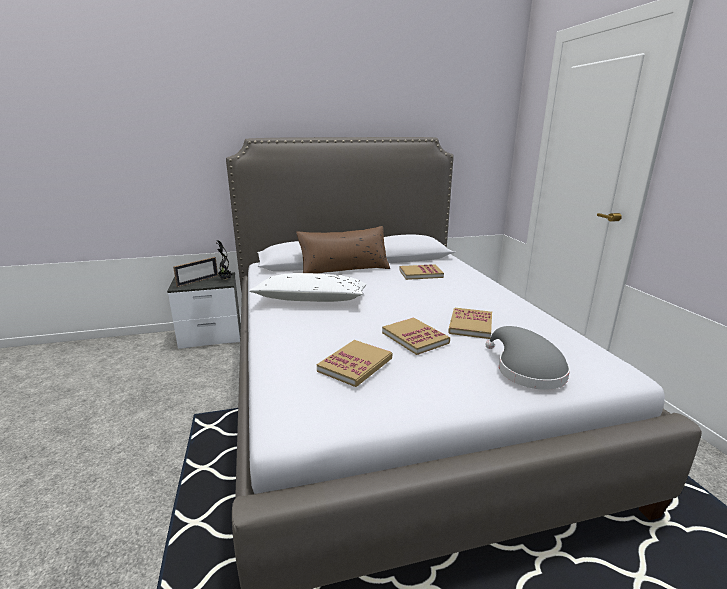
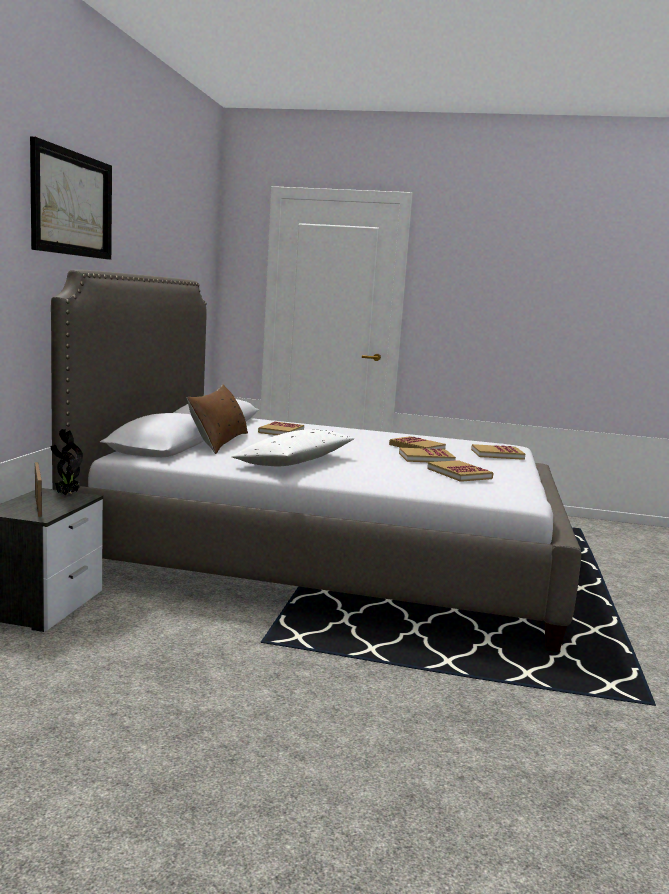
camera: 65 degrees left, 10 degrees down
(266, 92) = (72, 204): none -> picture
(526, 370) = (497, 454): grey hat -> book

